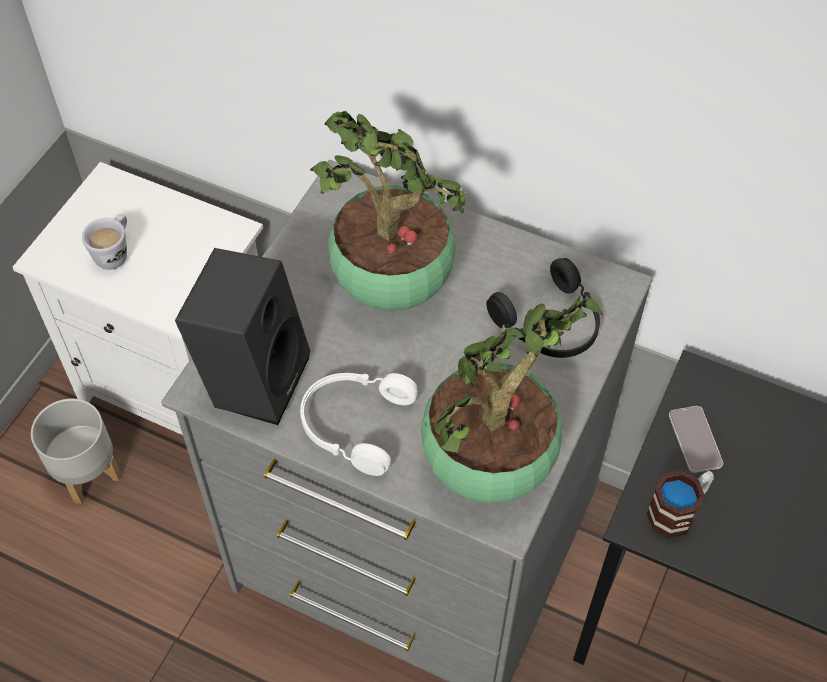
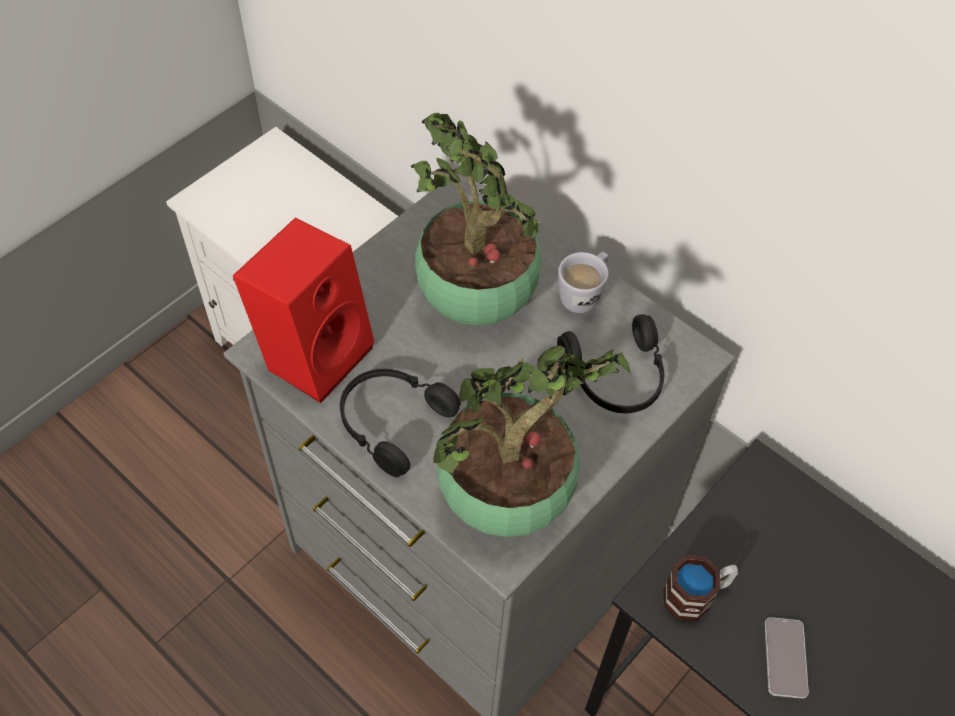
camera: 15 degrees right, 0 degrees up
(89, 473) = (202, 407): grey planter -> none
(115, 253) = (259, 211): white mug -> white mug (584, 294)
(254, 377) = (315, 352): black speaker -> red speaker
(354, 424) = (391, 422): white headphones -> black headphones
(695, 440) = (737, 530): phone -> phone (785, 658)

